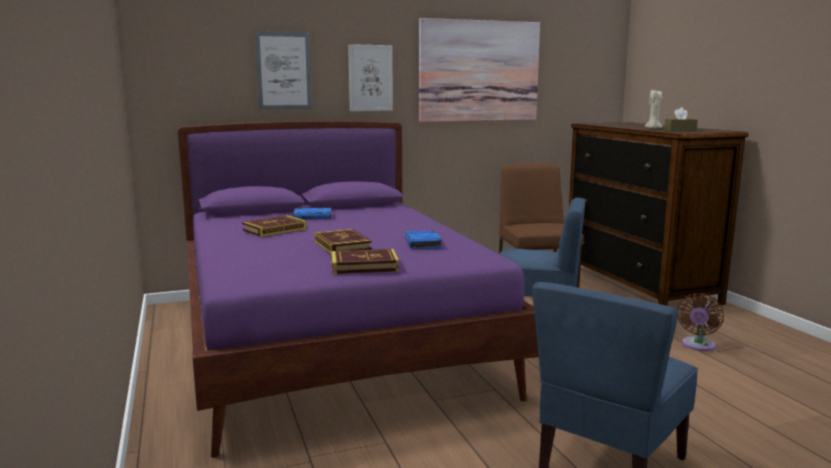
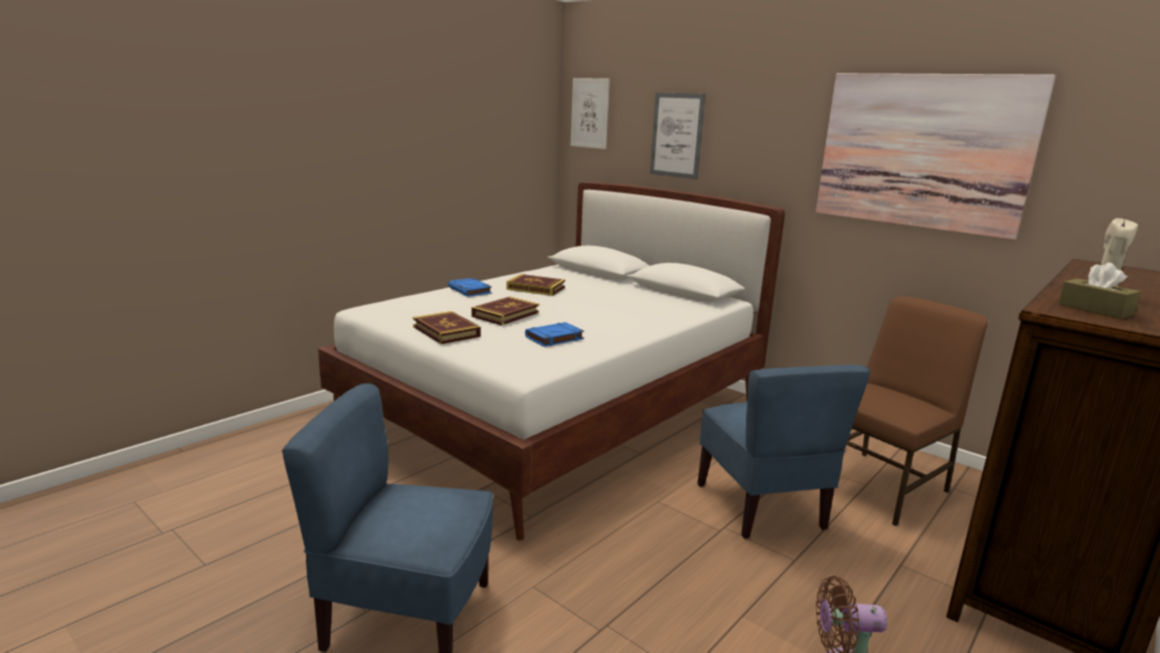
camera: 60 degrees right, 5 degrees up
(313, 217) = (606, 290): blue book -> blue book (470, 291)
(333, 343) = (559, 413): purple bed -> white bed
(370, 78) = (765, 150): picture -> picture (590, 113)

